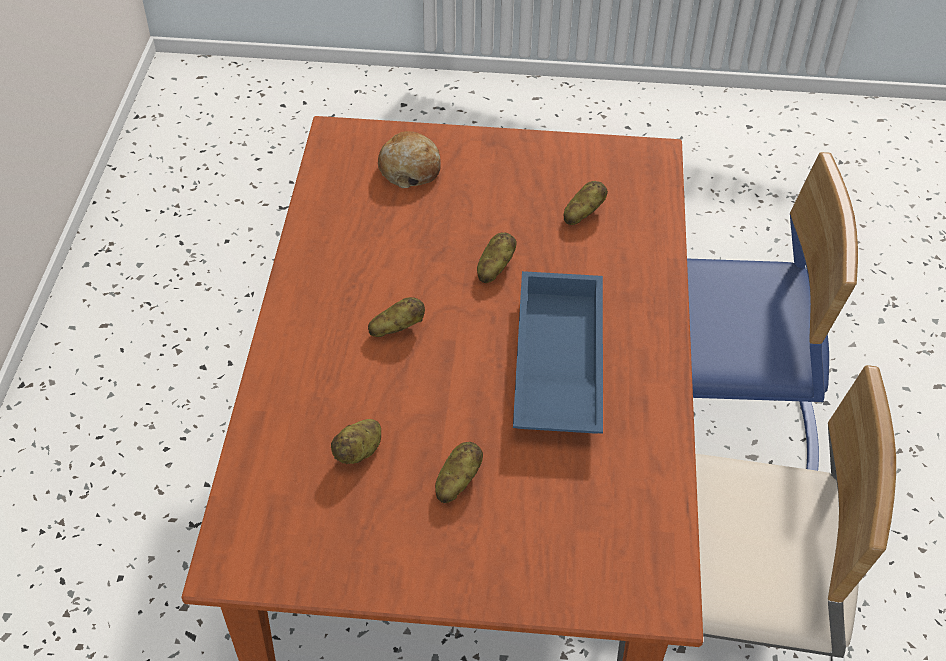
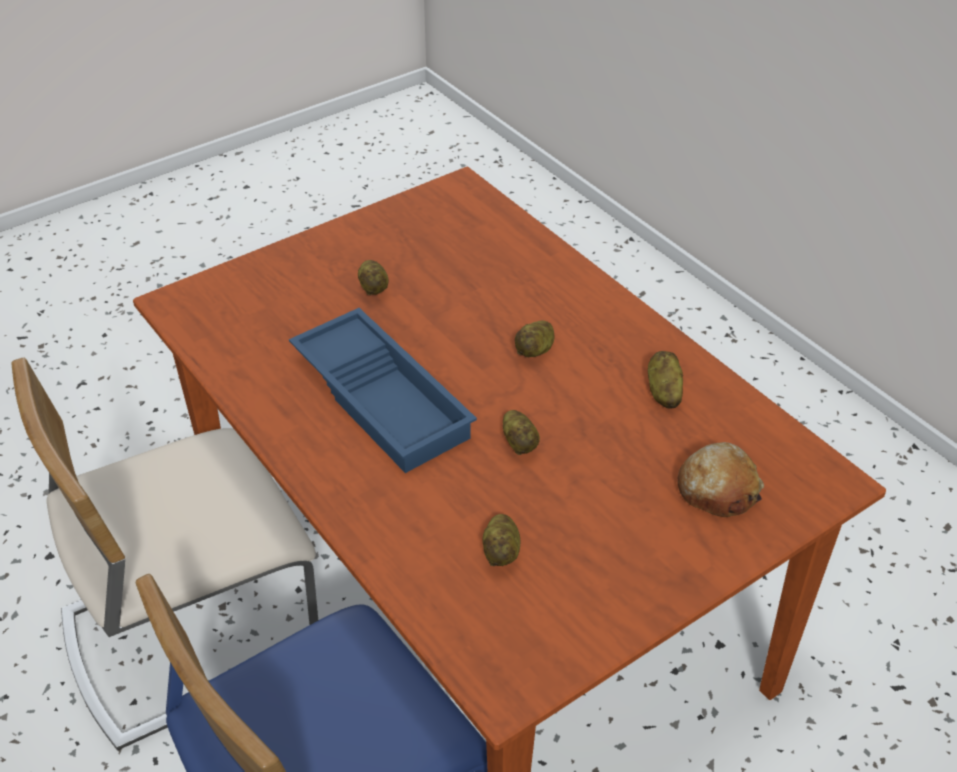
camera: 140 degrees right, 5 degrees down
(359, 452) = (459, 268): potato -> potato (663, 392)

